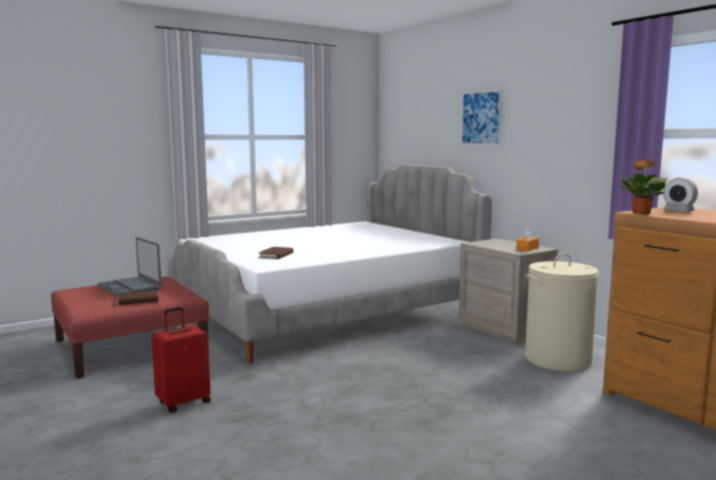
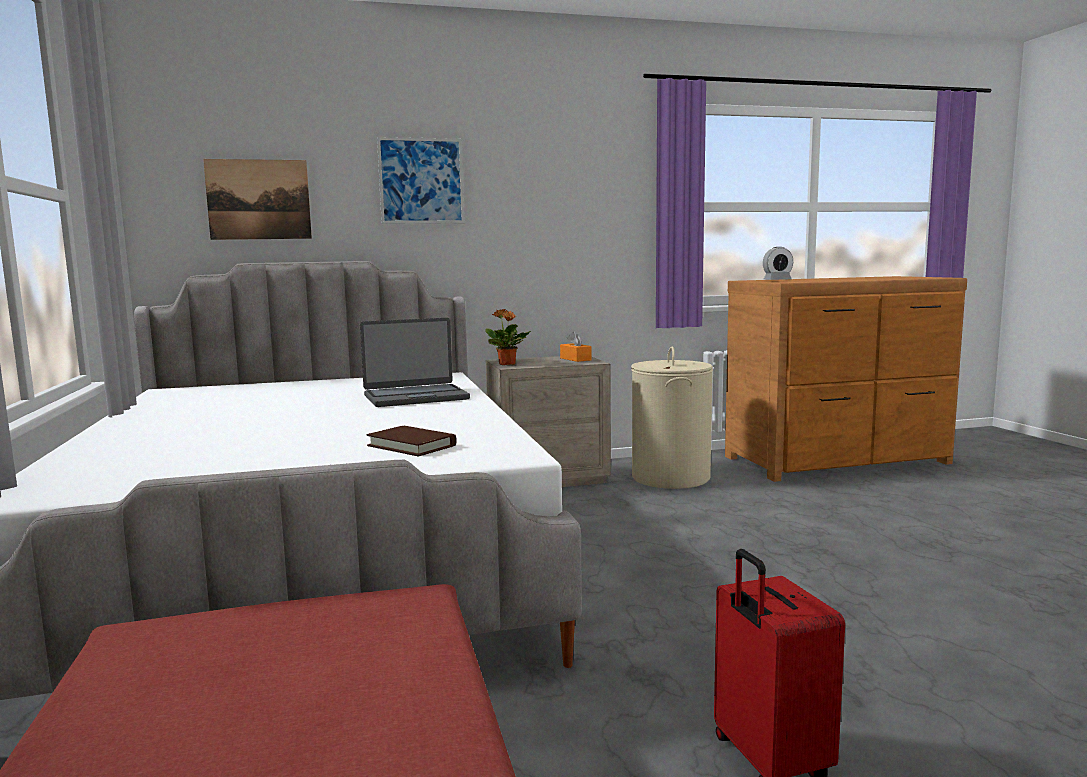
camera: 70 degrees left, 0 degrees up
(130, 287) = (208, 678): laptop -> laptop (415, 397)
(138, 300) = (405, 660): brown book -> none
(417, 131) = (258, 199): none -> picture
(640, 213) = (794, 282): potted plant -> potted plant (507, 364)

